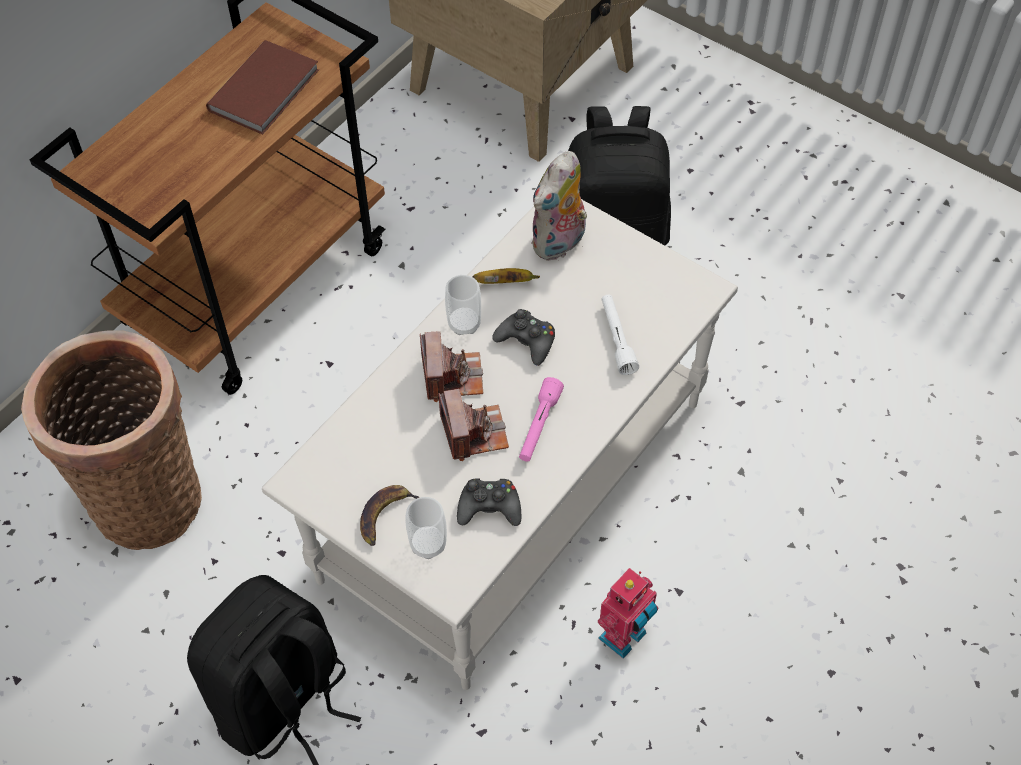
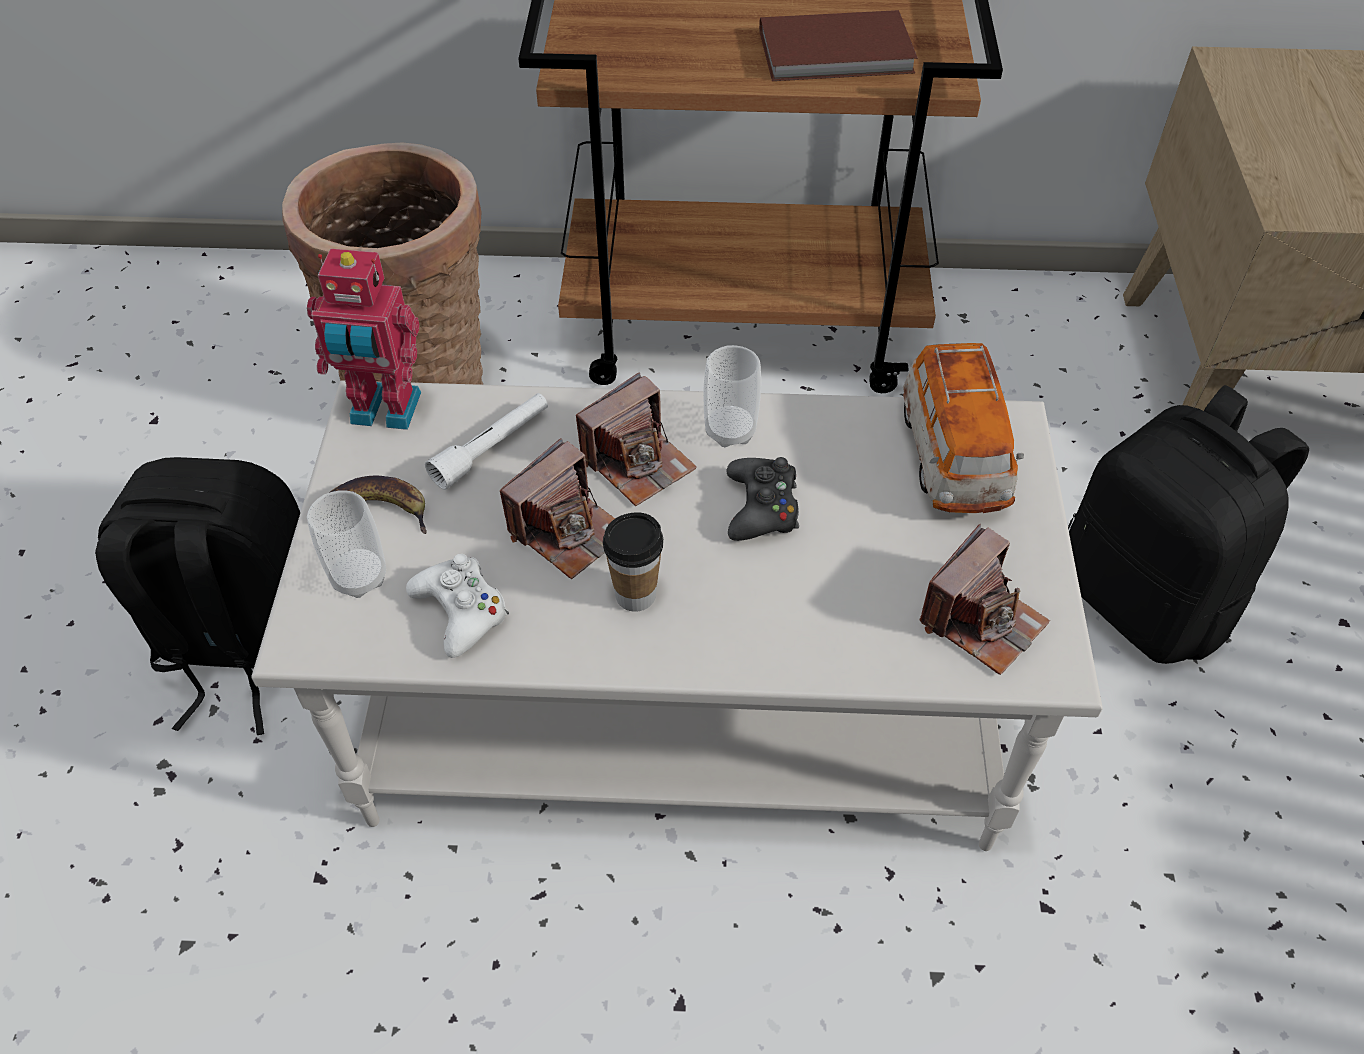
camera: 55 degrees right, 5 degrees down
(489, 507) = (461, 611): black game controller -> white game controller
(505, 282) = (833, 436): banana -> none
(539, 426) = (635, 595): pink flashlight -> cup
(560, 244) = (952, 457): plush toy -> toy car
(617, 339) = (859, 605): white flashlight -> white flashlight (492, 448)
(625, 637) = (560, 974): toy robot -> toy robot (384, 412)
(662, 298) = (981, 621): none -> camera

